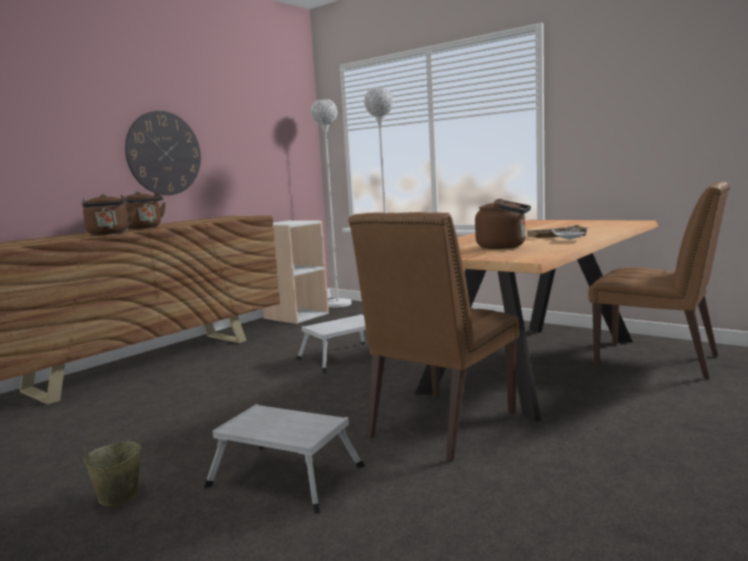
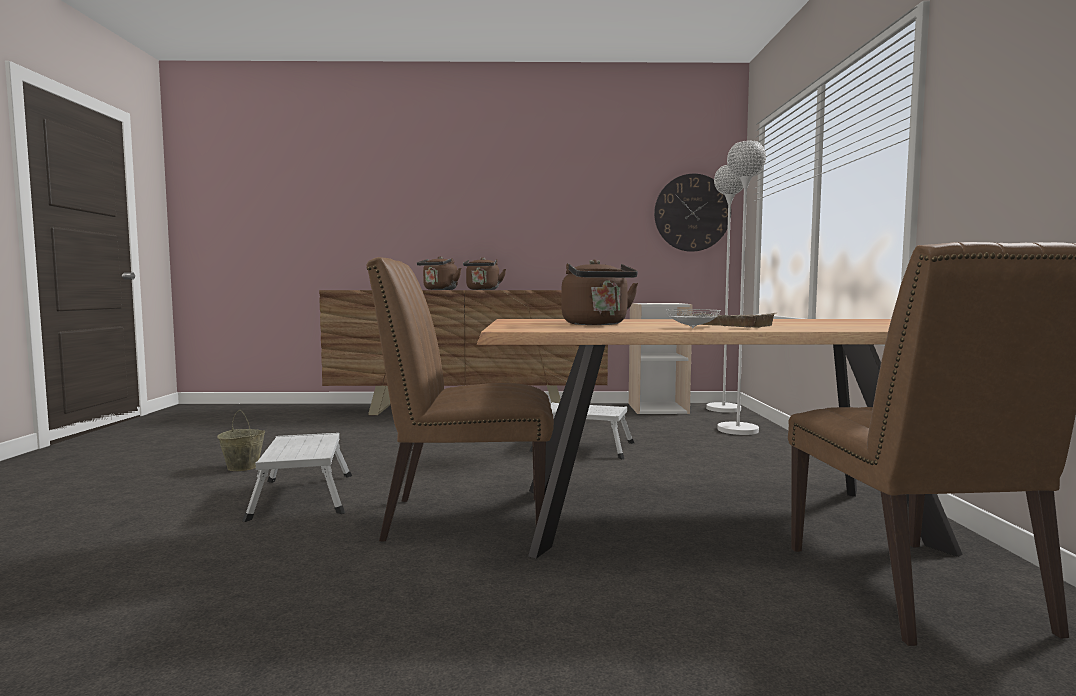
camera: 50 degrees right, 5 degrees down
(164, 153) = (535, 226): wall clock -> wall clock (692, 213)

